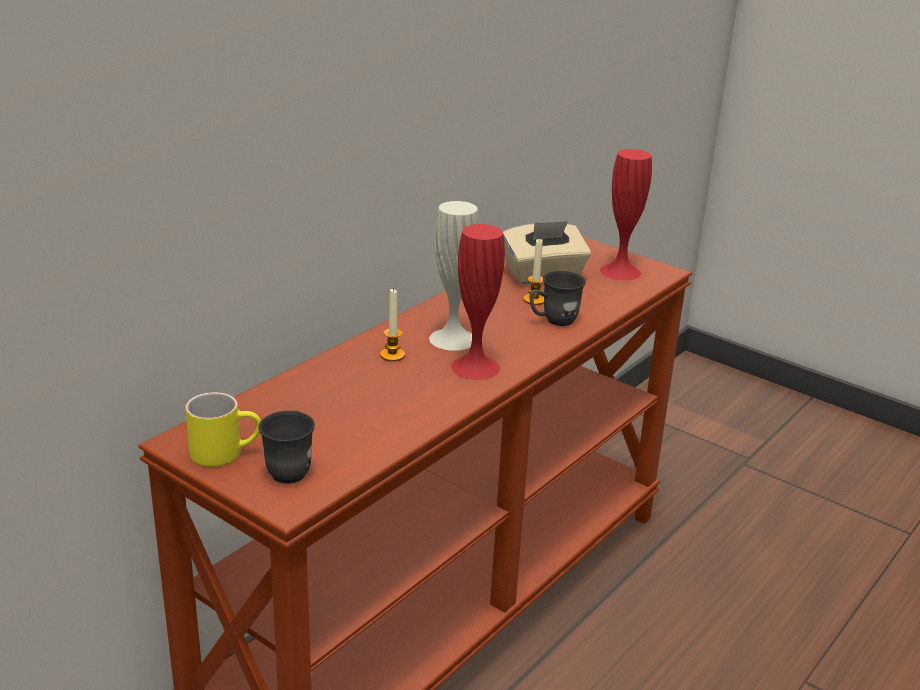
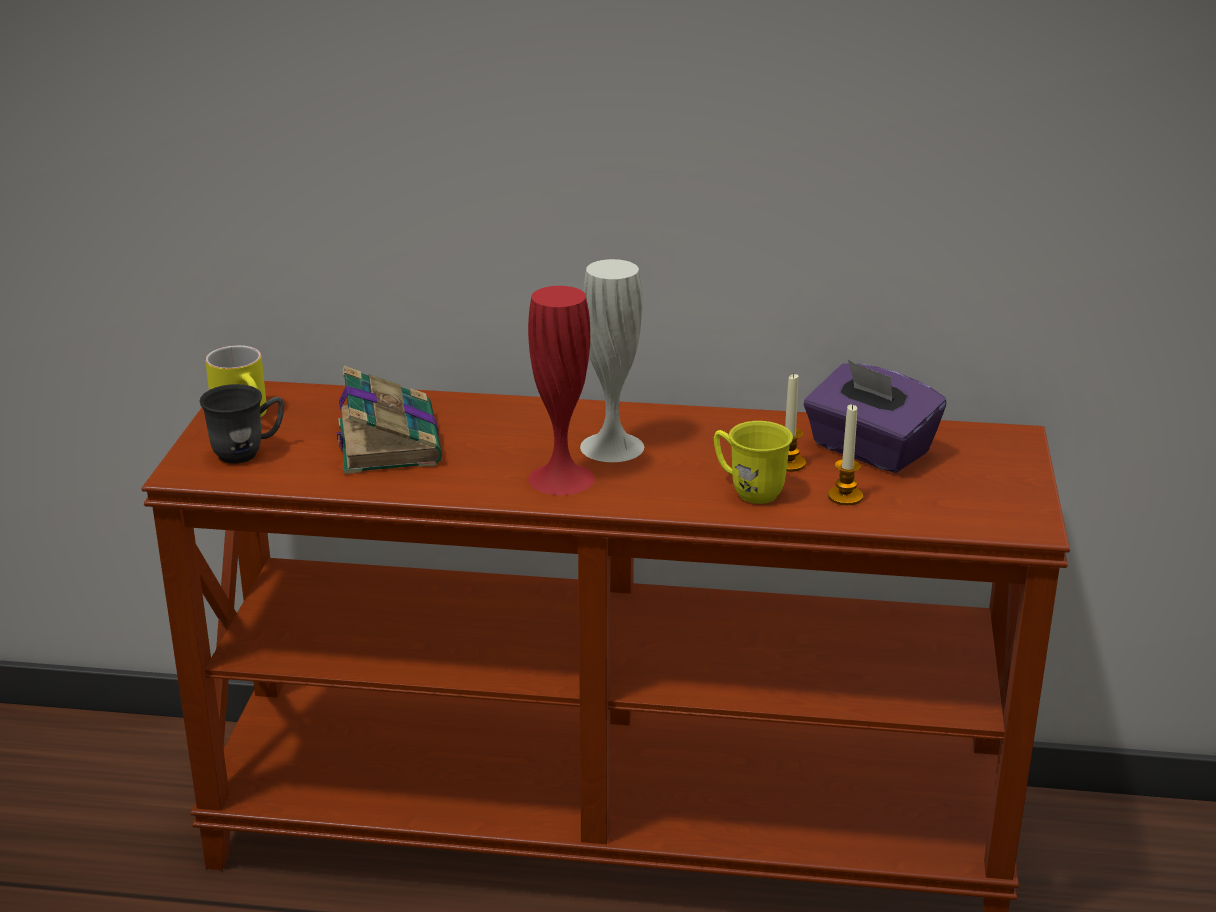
camera: 60 degrees right, 0 degrees up
(348, 408) = (388, 441): none -> book
(392, 355) = (528, 427): candle -> candle (845, 496)
(543, 276) = (869, 450): beige tissue box -> purple tissue box
(553, 321) = (748, 490): grey mug -> yellow mug
(620, 271) = (972, 495): red vase -> none

